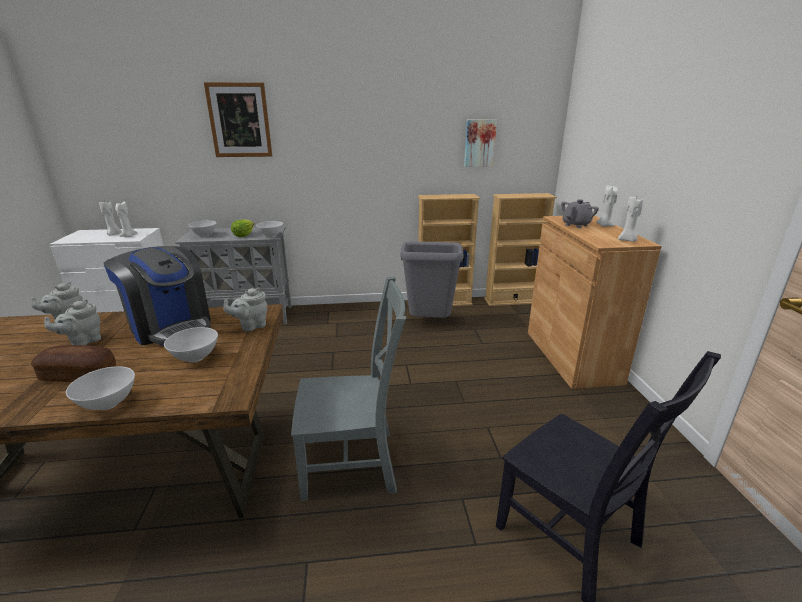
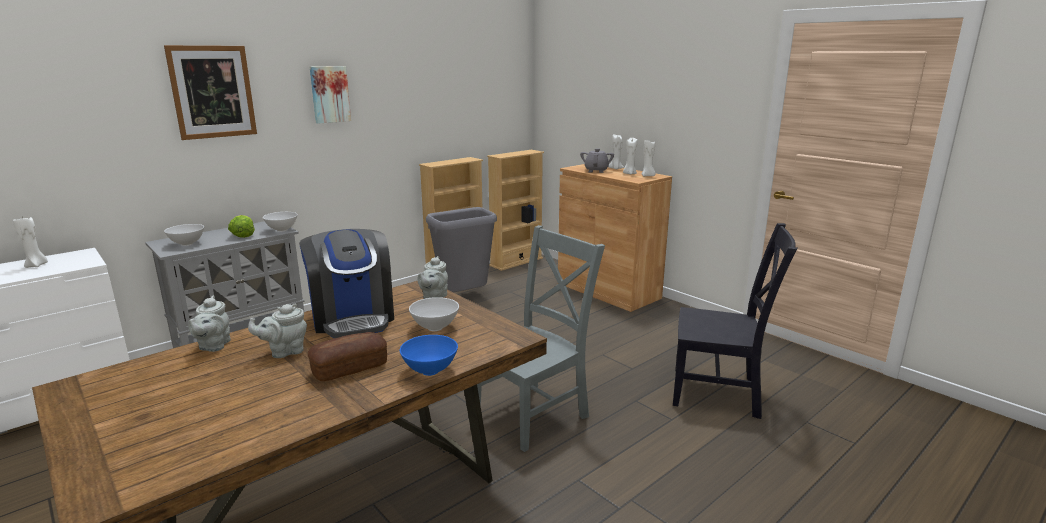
camera: 35 degrees left, 5 degrees down
(83, 341) = (285, 351): grey teapot -> grey teapot turned 60 degrees clockwise
(109, 404) = (430, 371): white bowl -> blue bowl
(128, 236) = (69, 263): white candle -> white candle (629, 173)
(170, 326) = (353, 318): coffee machine -> coffee machine turned 60 degrees clockwise
(479, 143) = (469, 105): picture -> picture (329, 94)

